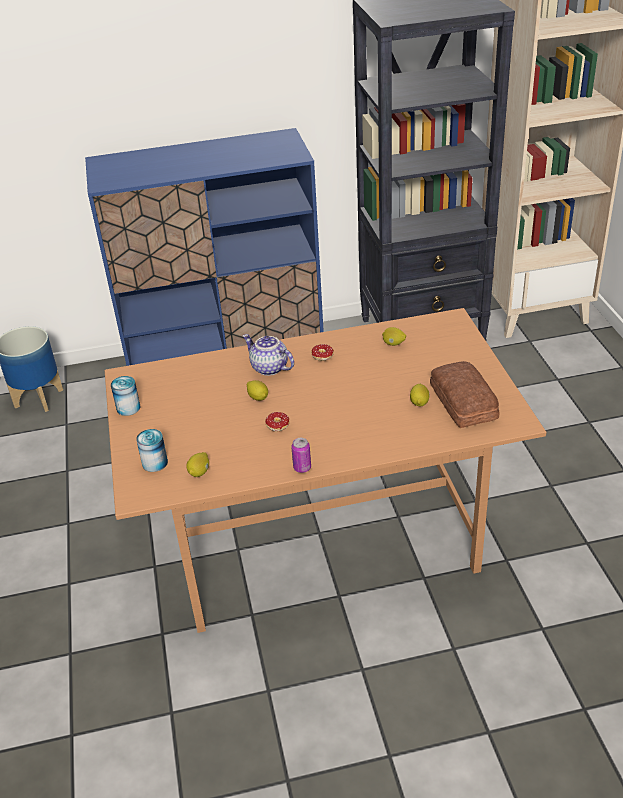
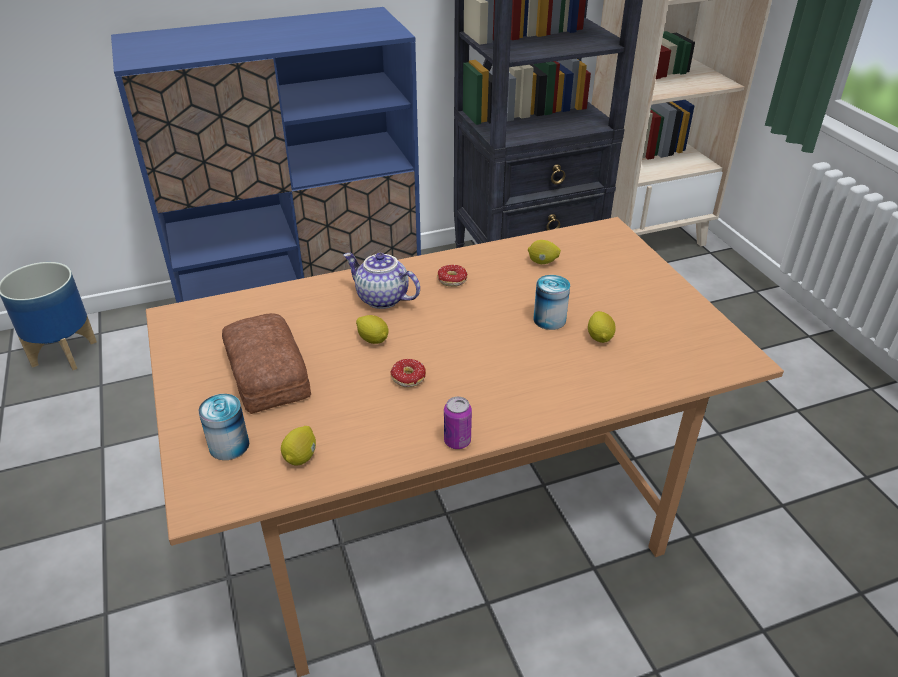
camera: 10 degrees left, 0 degrees up
(128, 408) = (183, 362): can -> can (549, 319)
(462, 403) = (657, 335): bread -> bread (265, 374)

